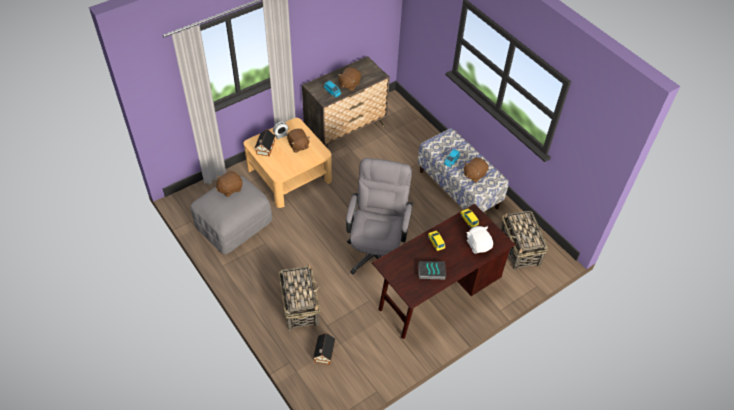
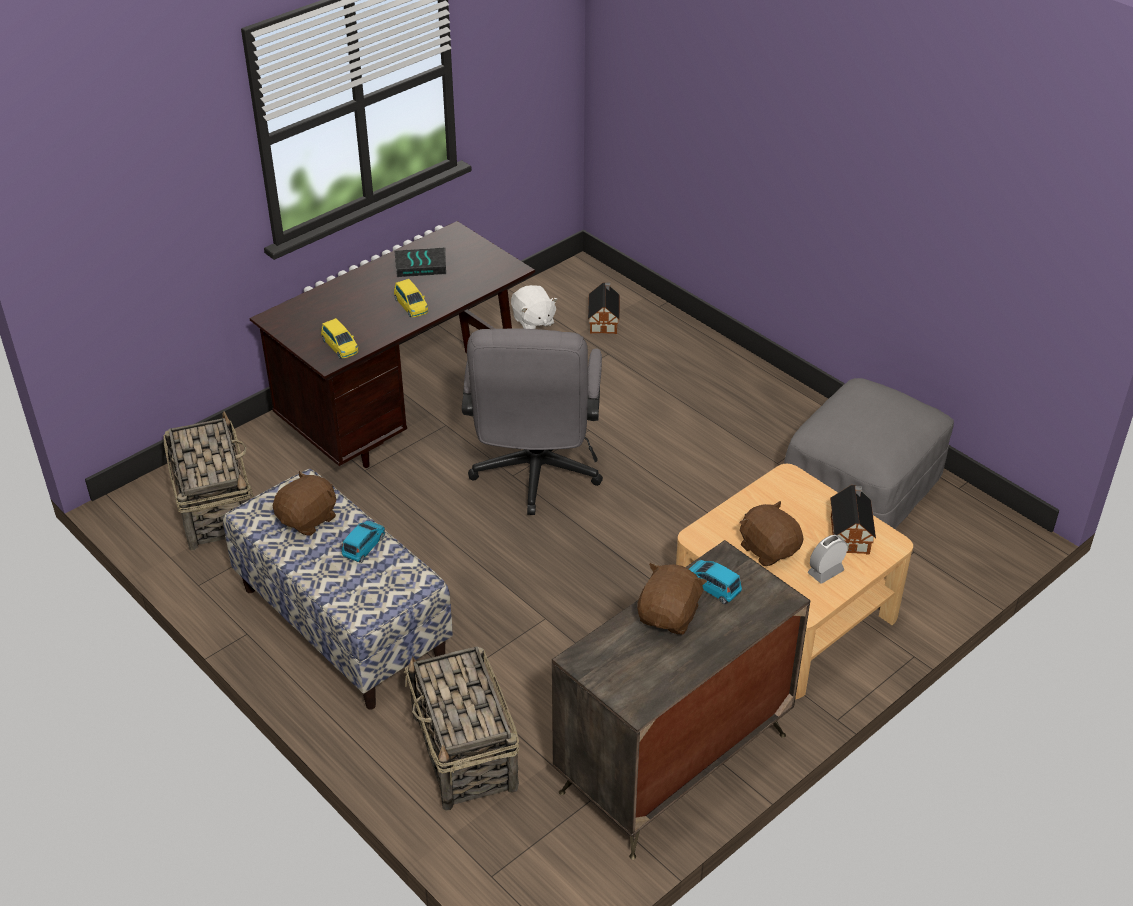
camera: 175 degrees right, 10 degrees down
(230, 189) = (882, 431): brown plush toy -> none
(300, 306) = (666, 375): basket -> basket (465, 753)
(478, 245) = (326, 309): white plush toy -> white plush toy (533, 321)

